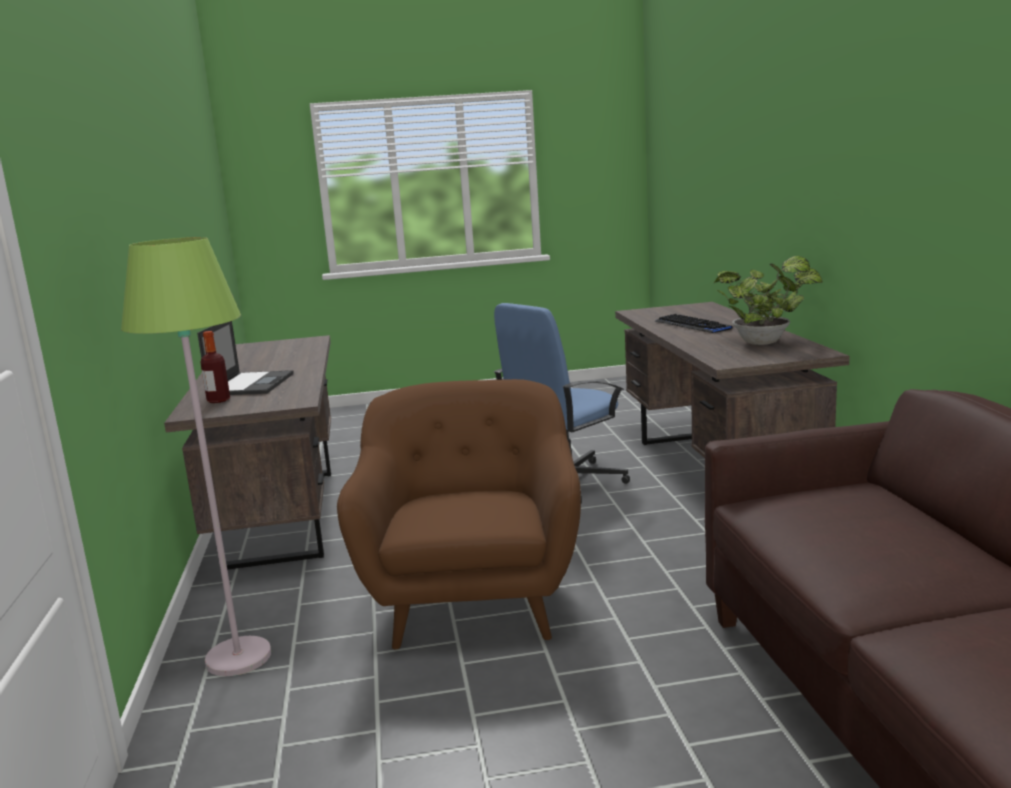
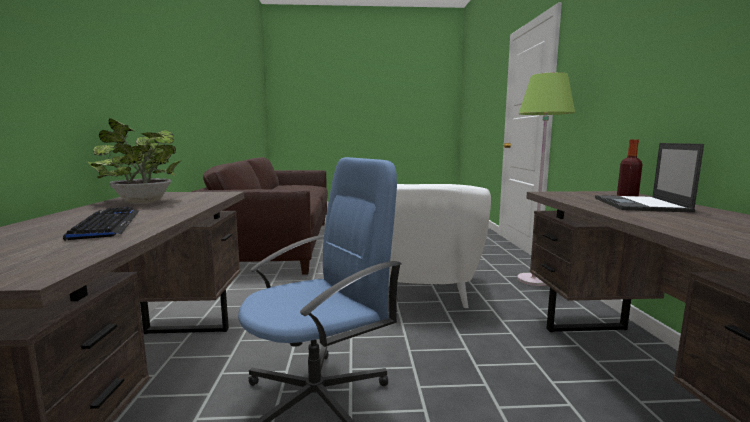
camera: 175 degrees left, 5 degrees down
(474, 601) = (422, 291): brown armchair -> white armchair

